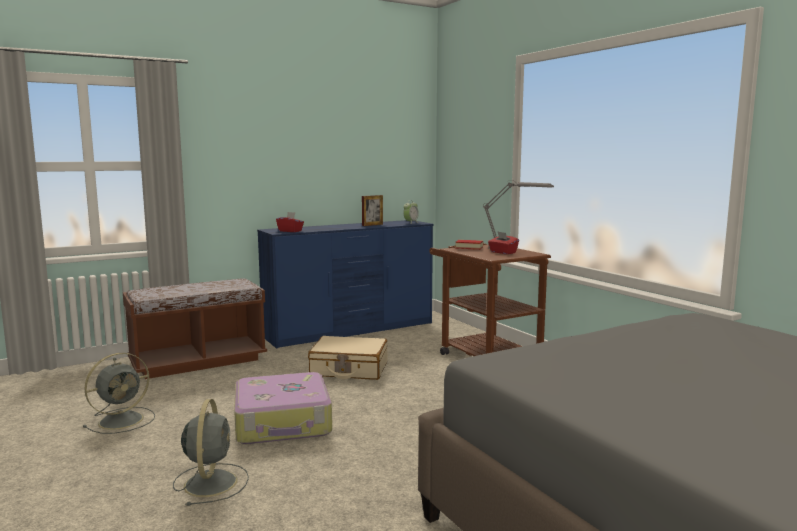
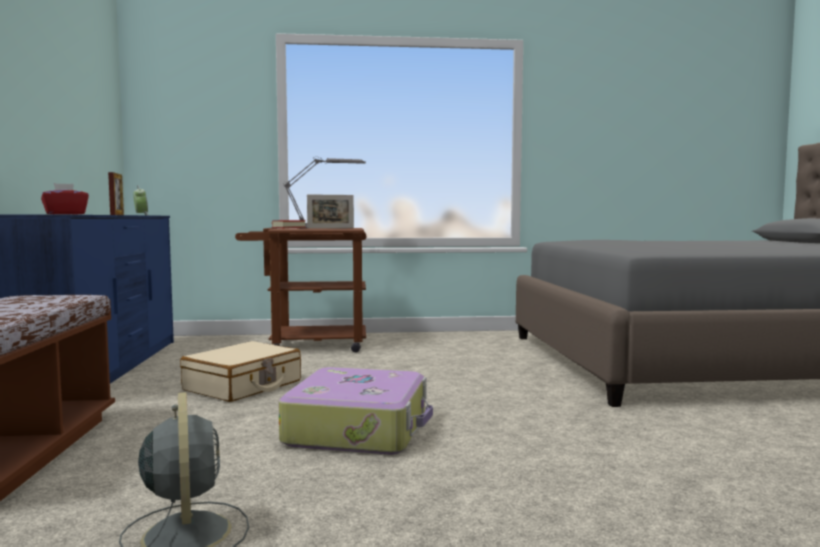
camera: 65 degrees left, 5 degrees down
(211, 482) = (492, 477): grey fan -> none
(502, 252) = (330, 228): red tissue box -> picture frame

